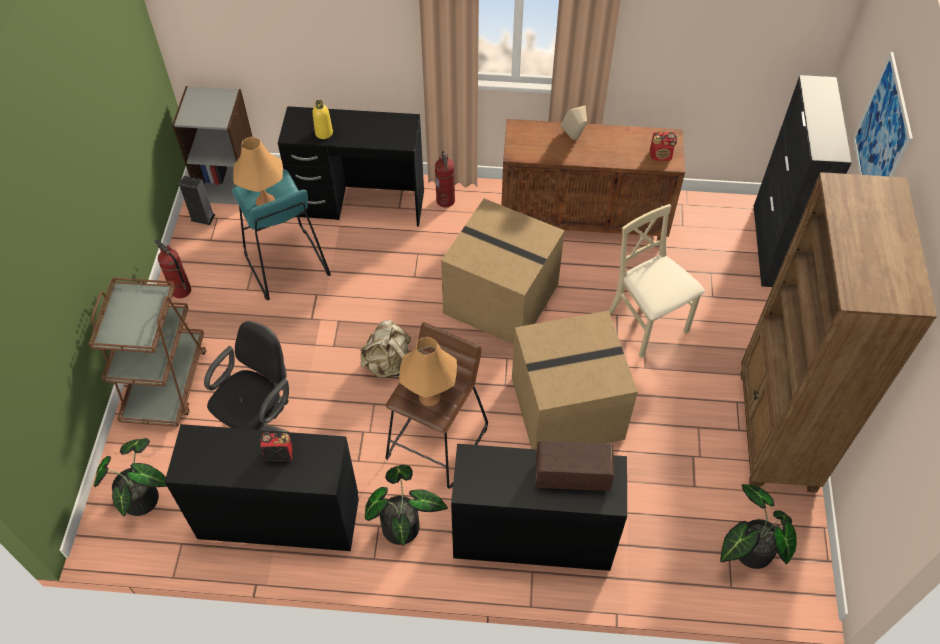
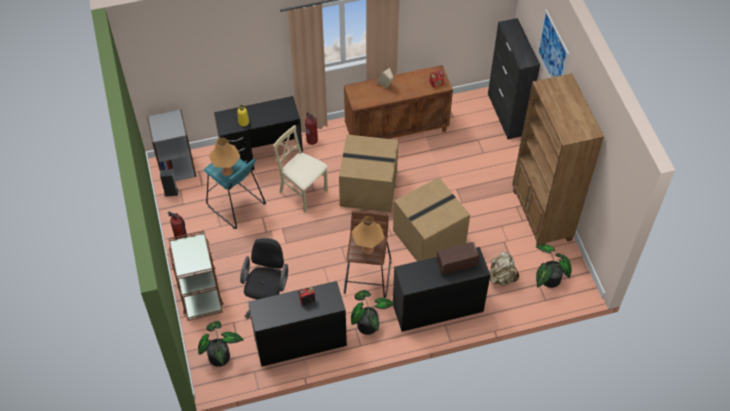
camera: 20 degrees left, 0 degrees up
(388, 364) = (322, 243): beige backpack -> beige backpack (501, 277)
(647, 323) = (454, 178): beige chair -> beige chair (303, 192)

